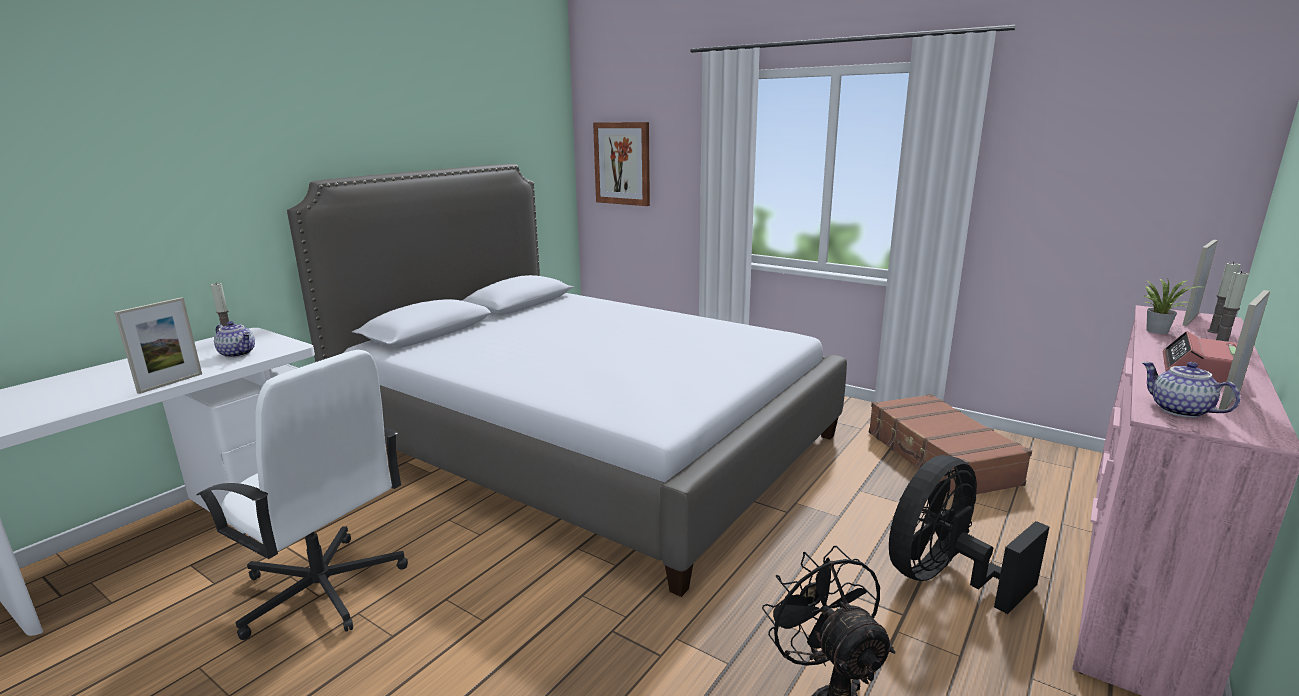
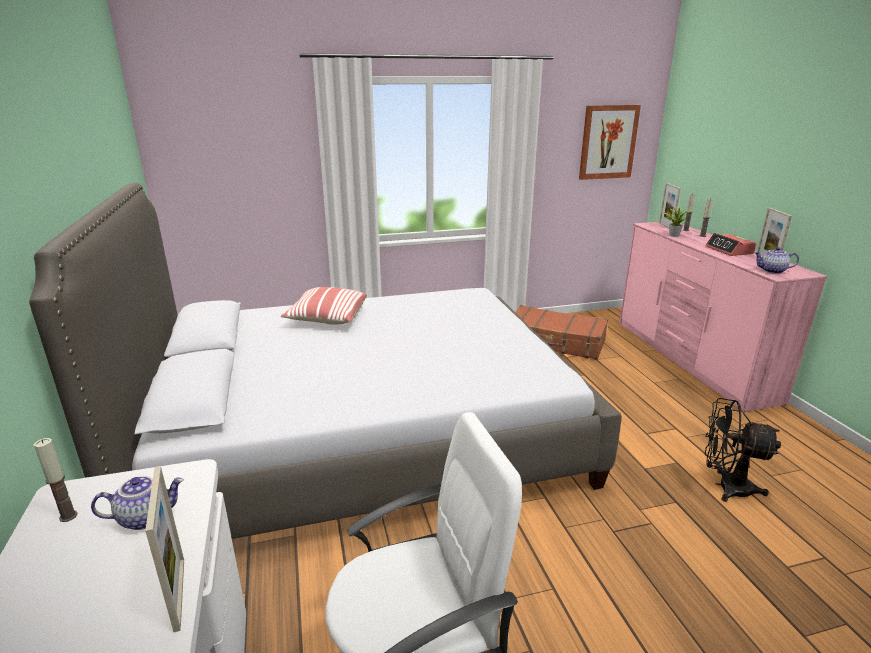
camera: 50 degrees left, 5 degrees up
(611, 316) = (327, 318): none -> pillow
(622, 163) = (215, 167): picture -> picture (608, 142)
(944, 578) = (657, 401): black fan -> none

